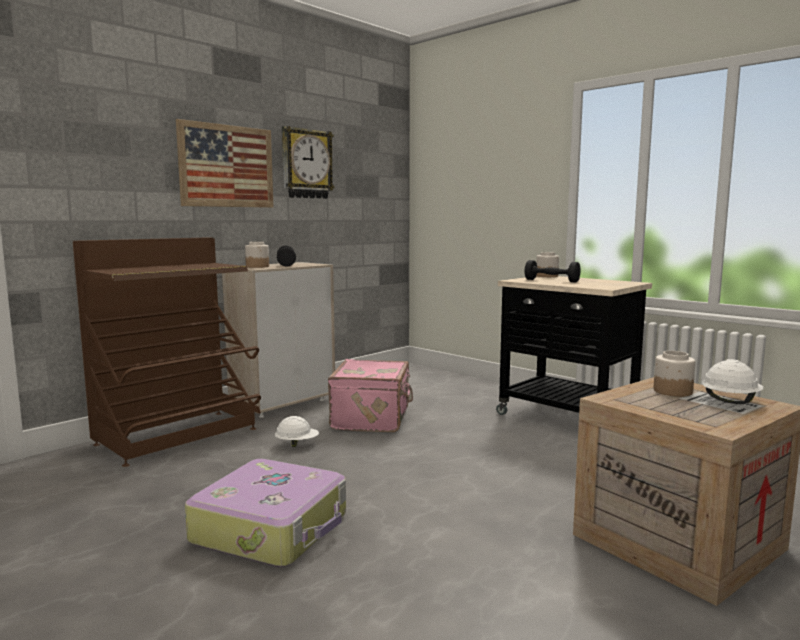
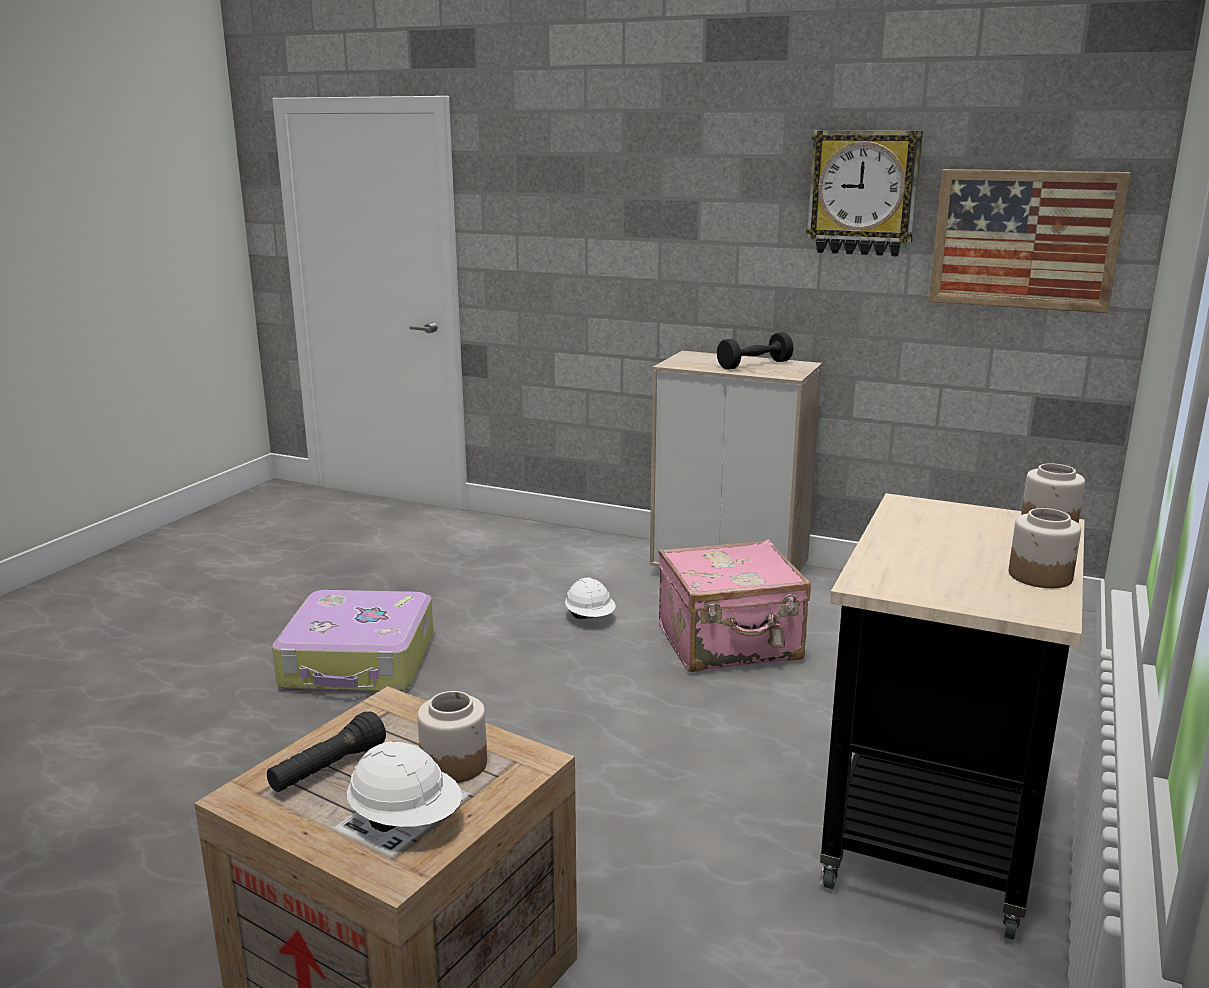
camera: 70 degrees right, 10 degrees up
(180, 438) = (562, 552): brown shoe rack -> none
(227, 166) = (711, 202): picture -> picture (1024, 240)
(257, 266) = (701, 360): jar -> jar (1041, 576)
(551, 281) = (945, 532): black dumbbell -> none
(684, 412) = (328, 769): none -> black flashlight

